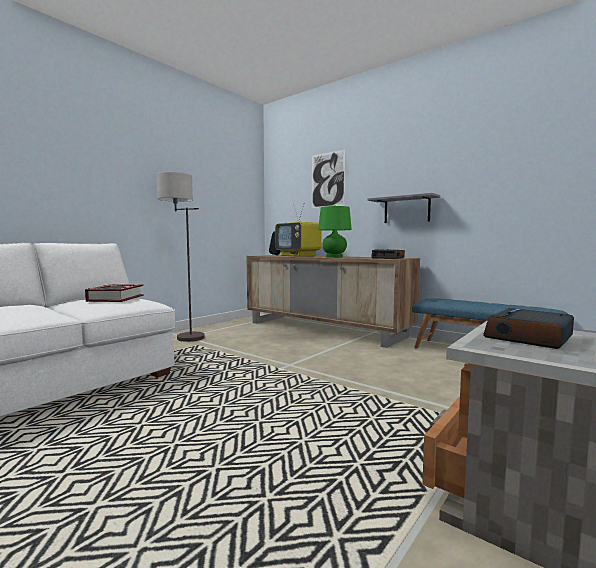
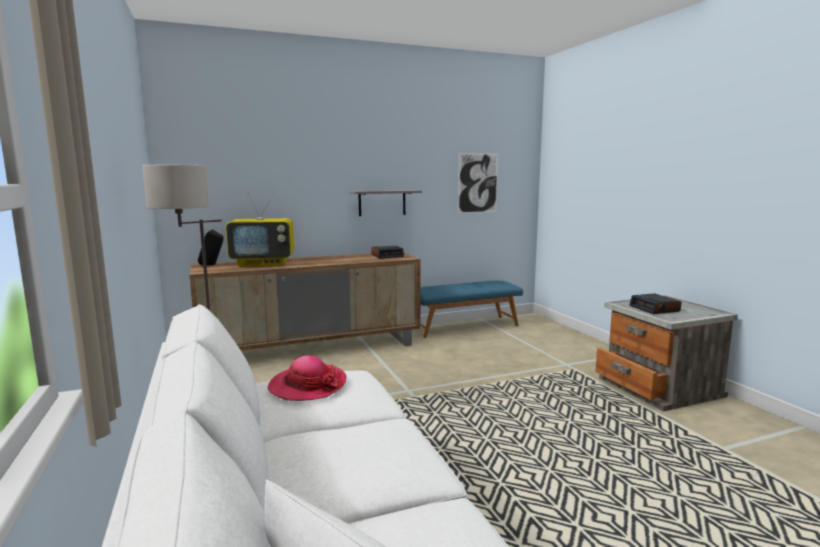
camera: 60 degrees left, 5 degrees up
(115, 298) = (307, 386): book -> hat
(327, 180) = (278, 160): picture -> picture (478, 183)
(334, 257) = (332, 261): green table lamp -> none

